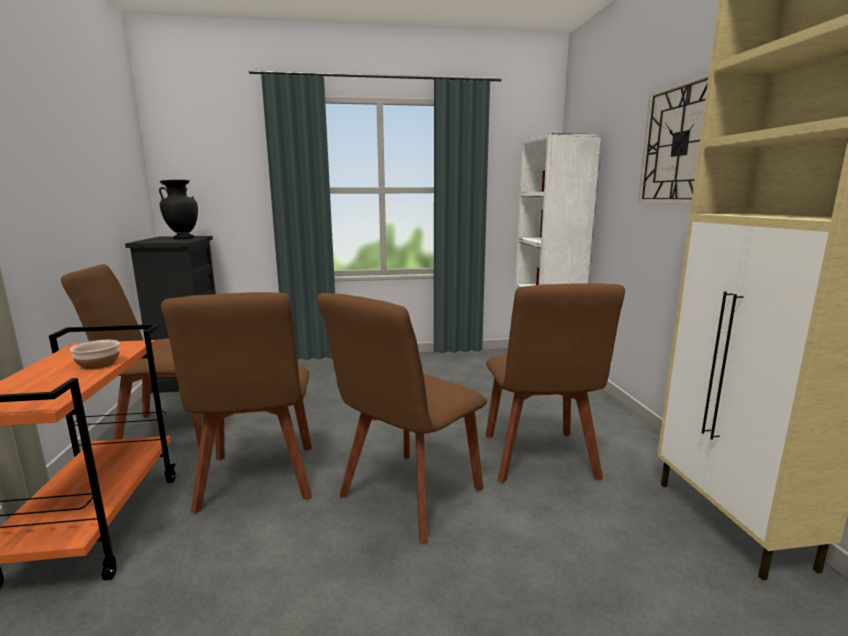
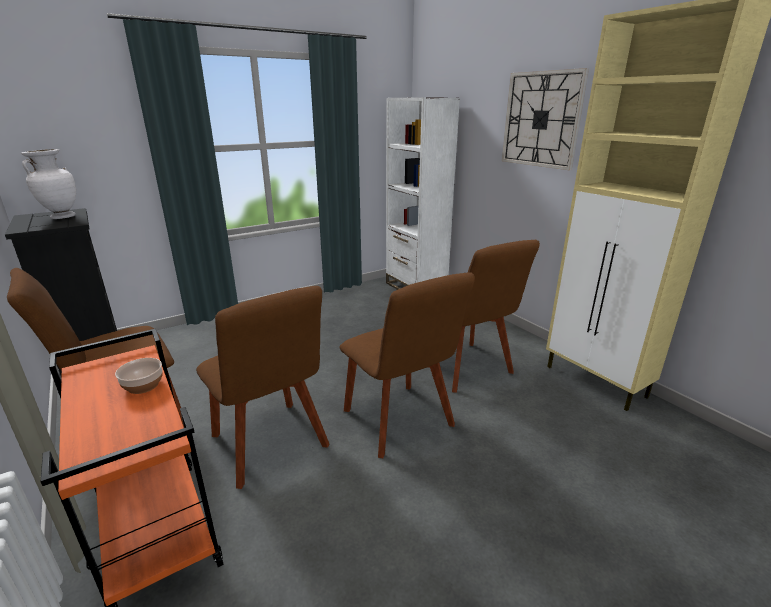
camera: 25 degrees left, 10 degrees up
(183, 238) = (62, 217): black vase -> white vase
(407, 496) = (400, 421): brown chair -> brown chair turned 45 degrees counterclockwise

